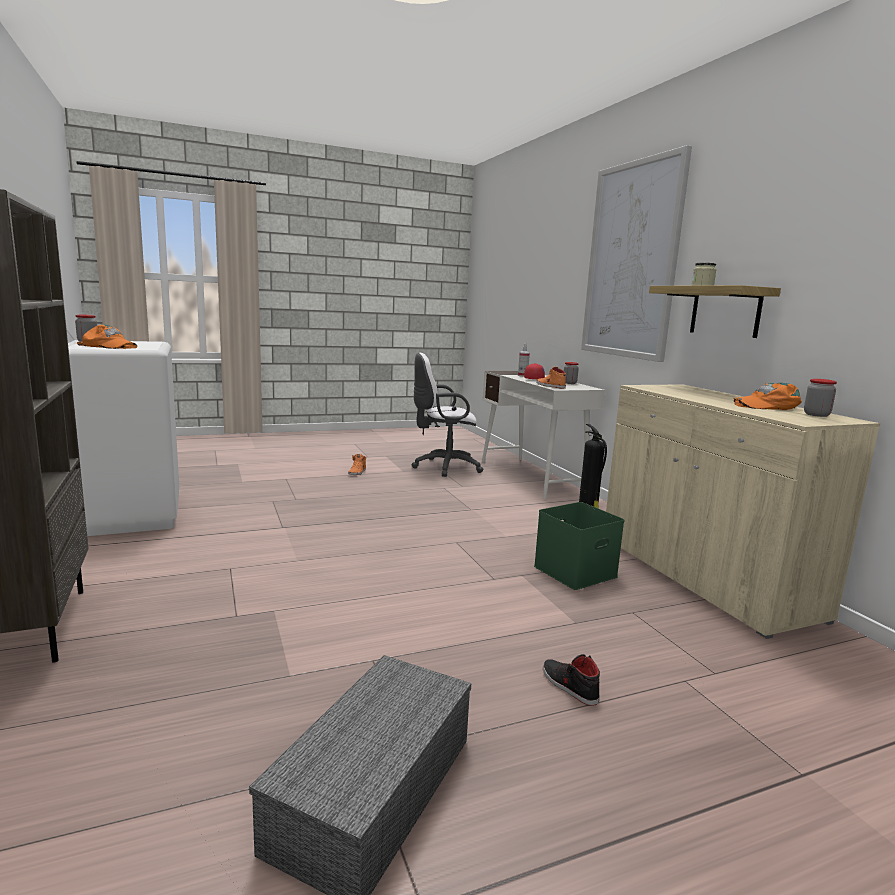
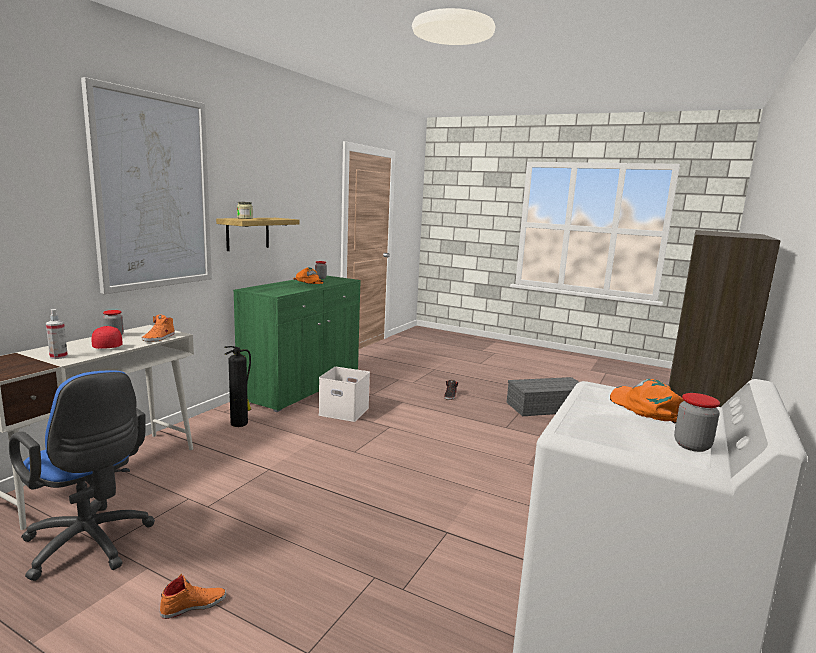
camera: 130 degrees left, 0 degrees up
(443, 467) = (91, 545): white office chair -> blue office chair
(575, 570) = (343, 411): green storage box -> white storage box
(703, 577) = (302, 387): beige cabinet -> green cabinet

